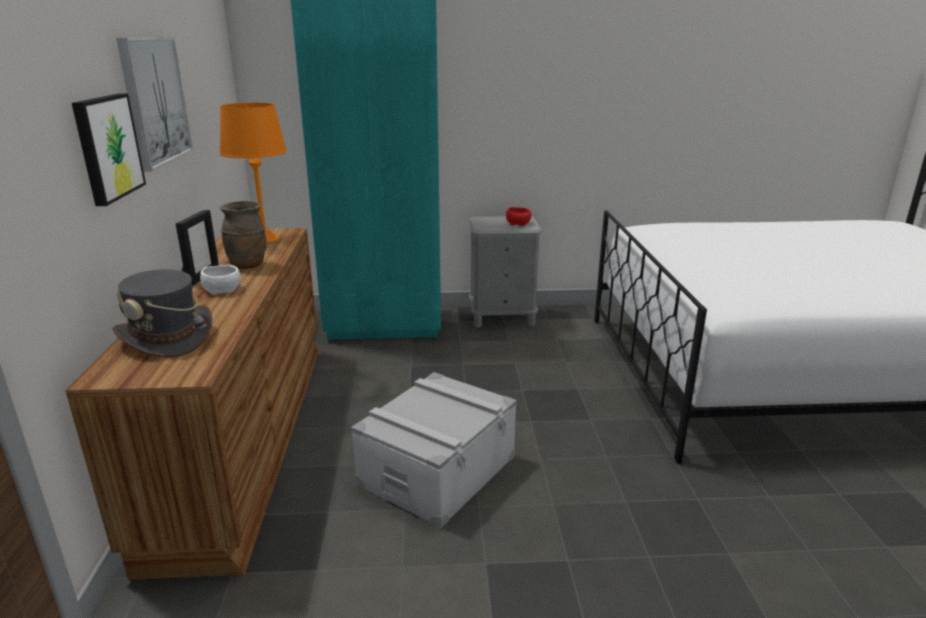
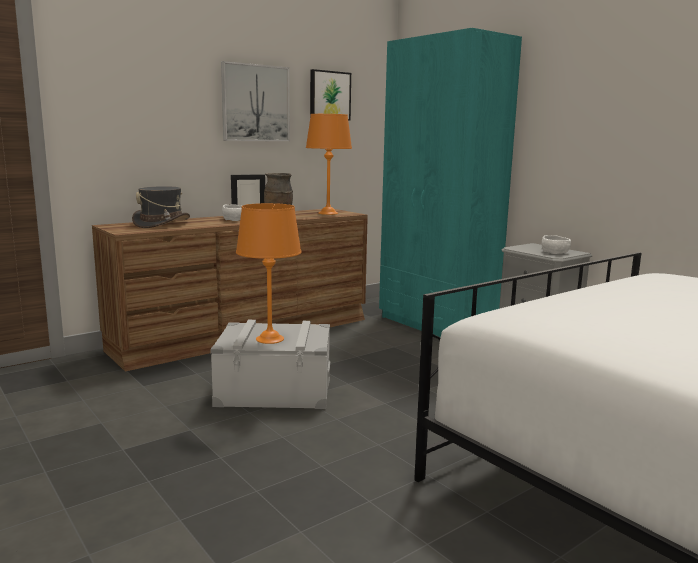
camera: 55 degrees right, 10 degrees down
(107, 147) = (186, 118): picture -> picture (329, 95)
(446, 418) = (270, 339): none -> orange table lamp
(518, 223) = (555, 252): red bowl -> white bowl

